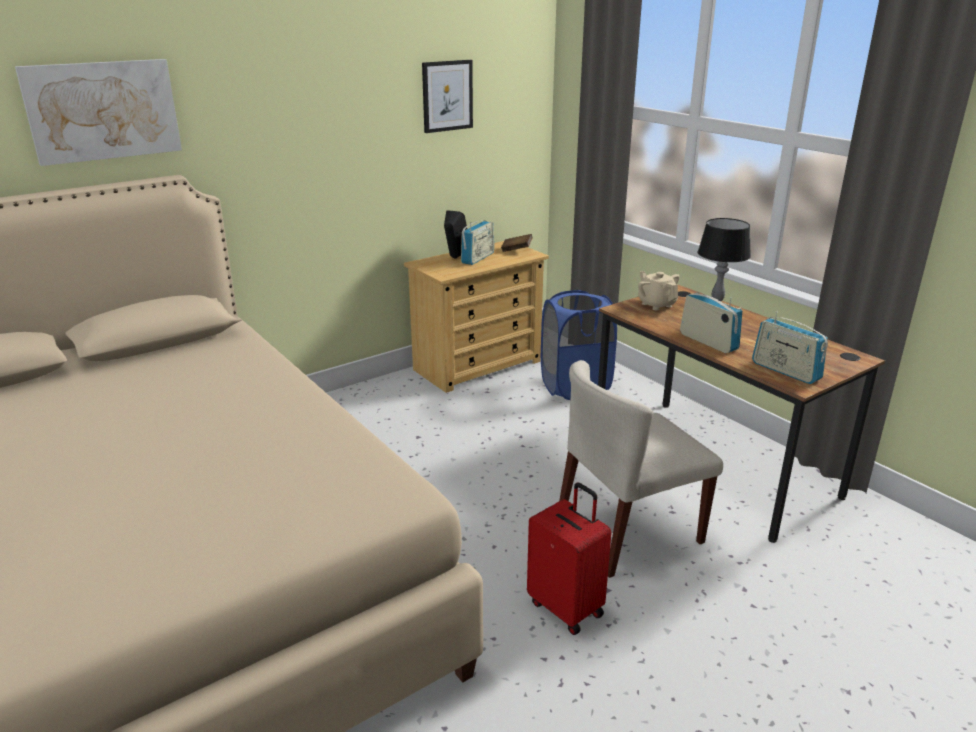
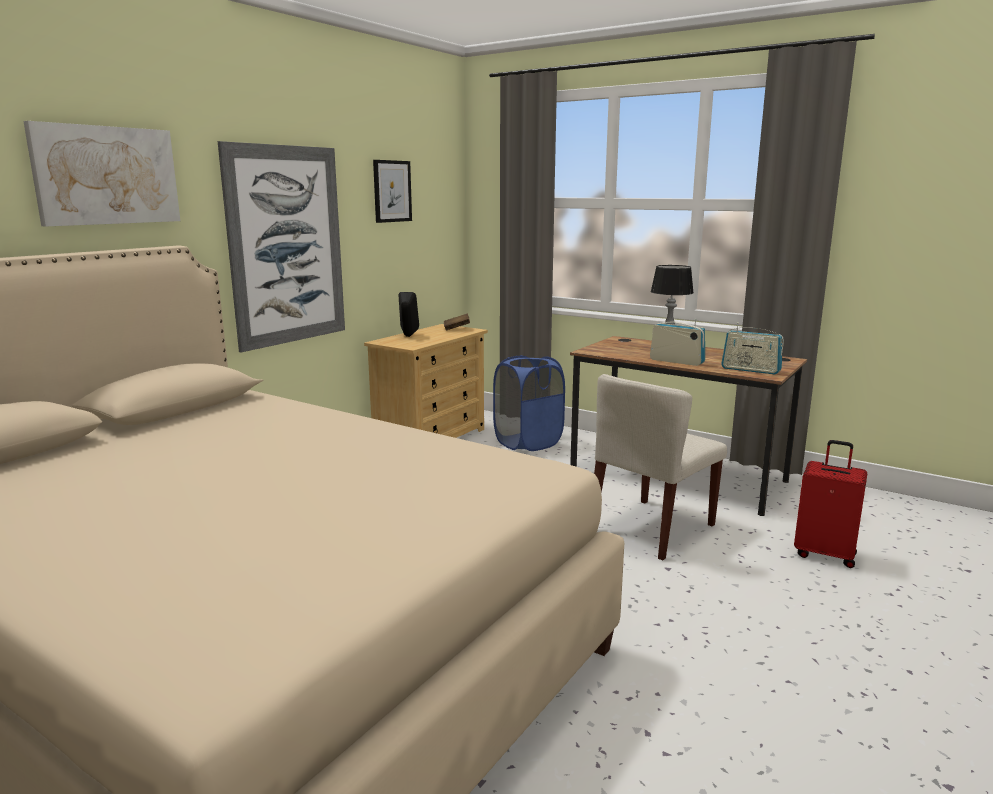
camera: 20 degrees left, 10 degrees down
(310, 165) = (287, 246): none -> picture
(478, 258) = (428, 335): radio -> none
(567, 608) = (646, 586): red suitcase -> red suitcase (825, 554)
(656, 304) = (612, 346): beige teapot -> none

